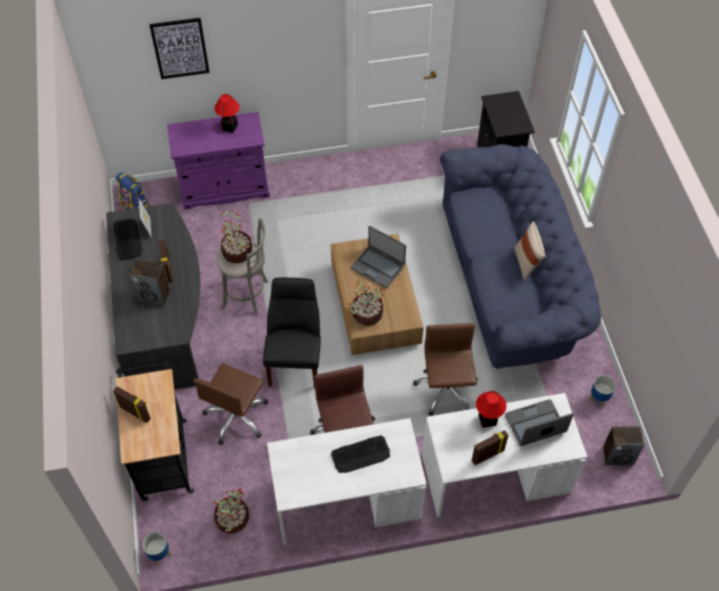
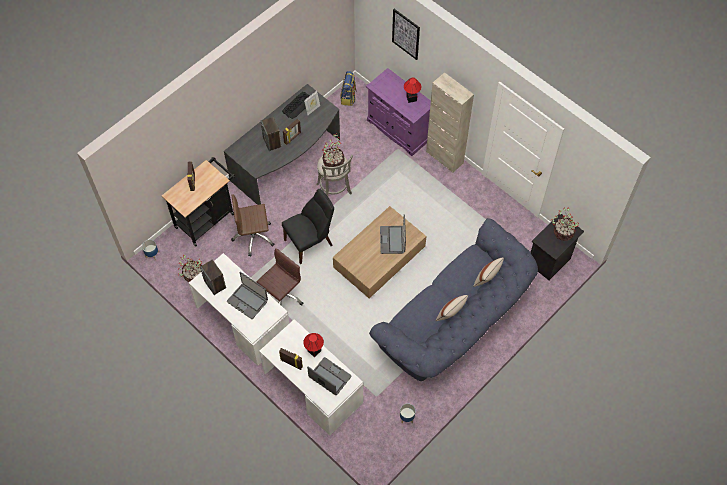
camera: 55 degrees right, 5 degrees up
(298, 170) = (444, 157): none -> beige cabinet
(361, 454) = (247, 301): keyboard -> laptop
(366, 314) = (354, 254): potted plant -> potted plant (562, 232)
(445, 390) = (349, 330): brown office chair -> none
(506, 206) = (487, 279): none -> beige pillow
(618, 455) = (374, 449): speaker -> speaker (215, 284)

